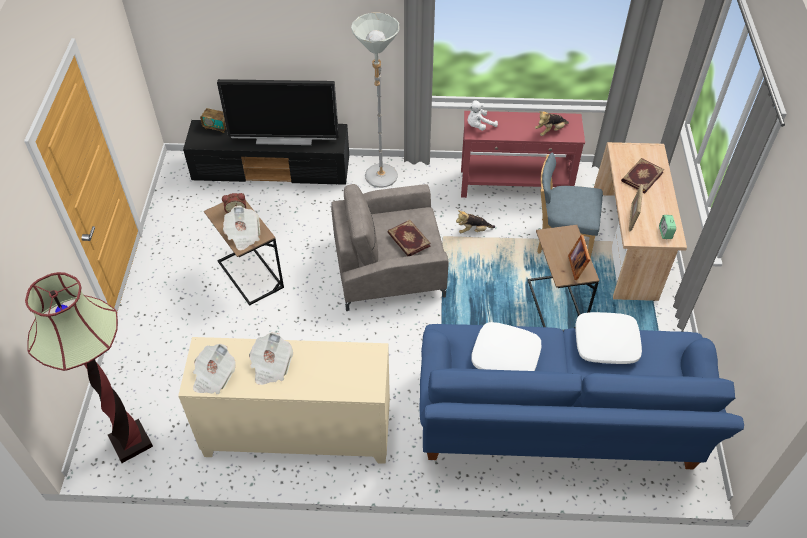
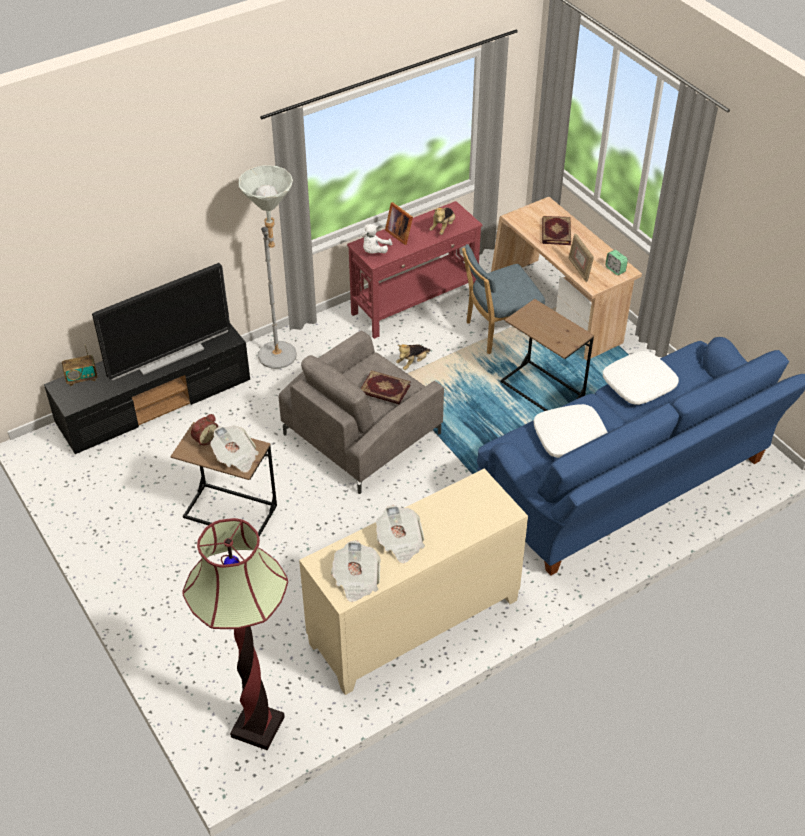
camera: 35 degrees left, 5 degrees down
(578, 266) = (567, 332): picture frame -> picture frame (400, 234)

